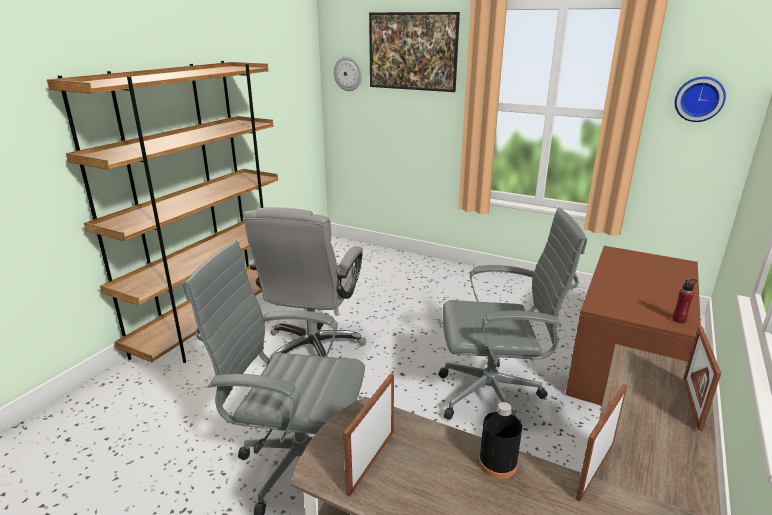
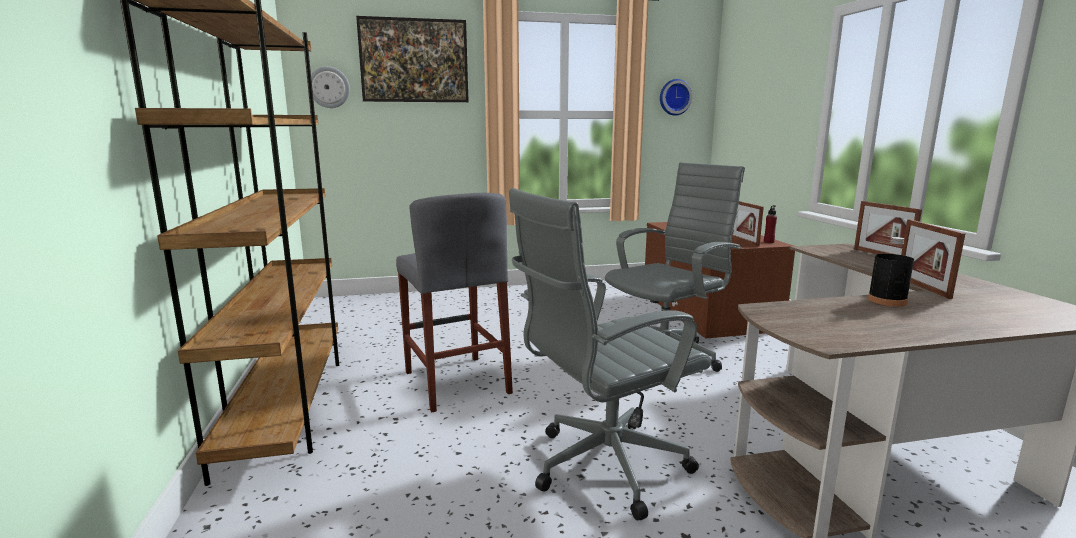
camera: 40 degrees left, 10 degrees down
(313, 347) = (456, 382): grey office chair -> grey stool
(371, 461) = (835, 325): picture frame -> picture frame (744, 241)

